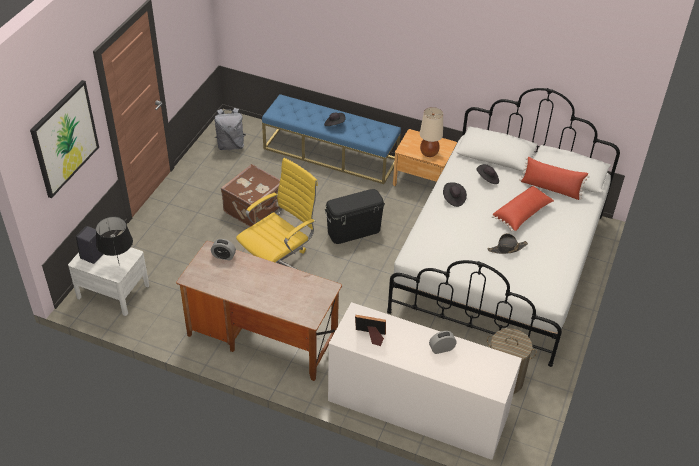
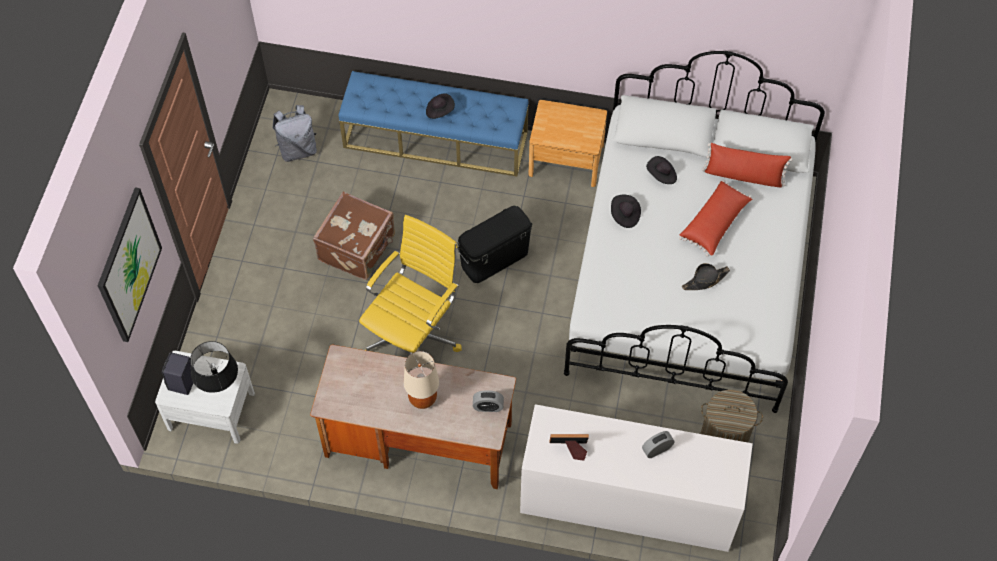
camera: 10 degrees left, 15 degrees up
(224, 256) = (359, 364): alarm clock -> alarm clock (488, 406)
(429, 153) = (574, 136): beige table lamp -> beige table lamp (423, 399)

